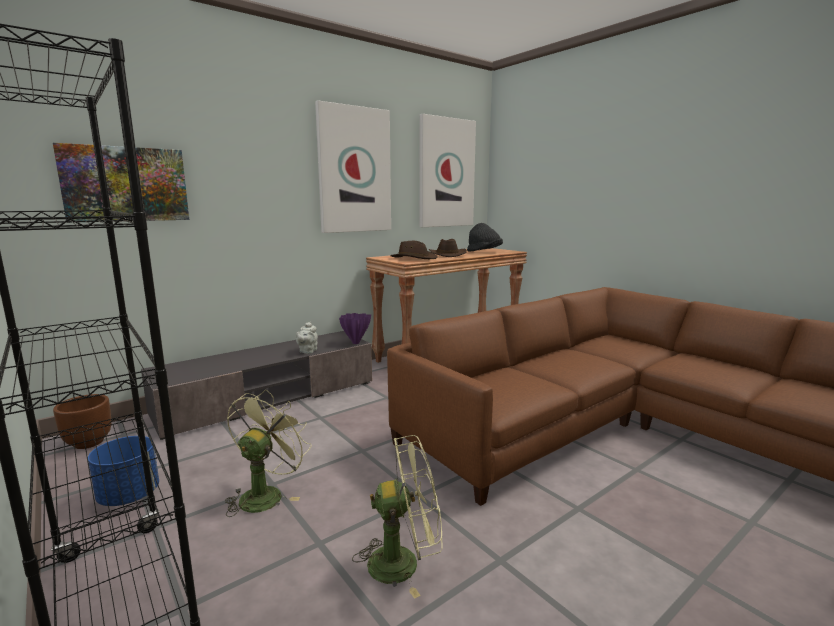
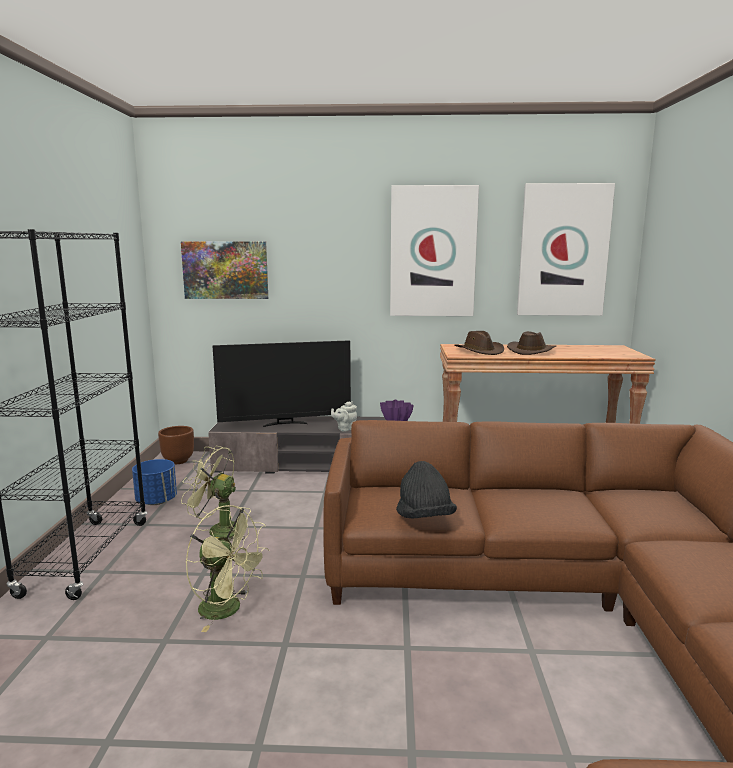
camera: 40 degrees right, 0 degrees up
(236, 360) = (285, 423): none -> television
(265, 494) = (218, 530): green fan -> green fan turned 135 degrees counterclockwise
(484, 252) = (591, 353): black hat -> black hat (424, 518)

